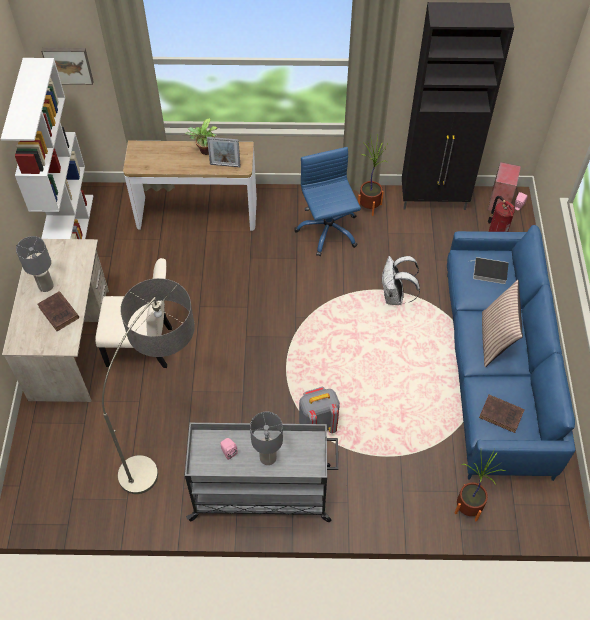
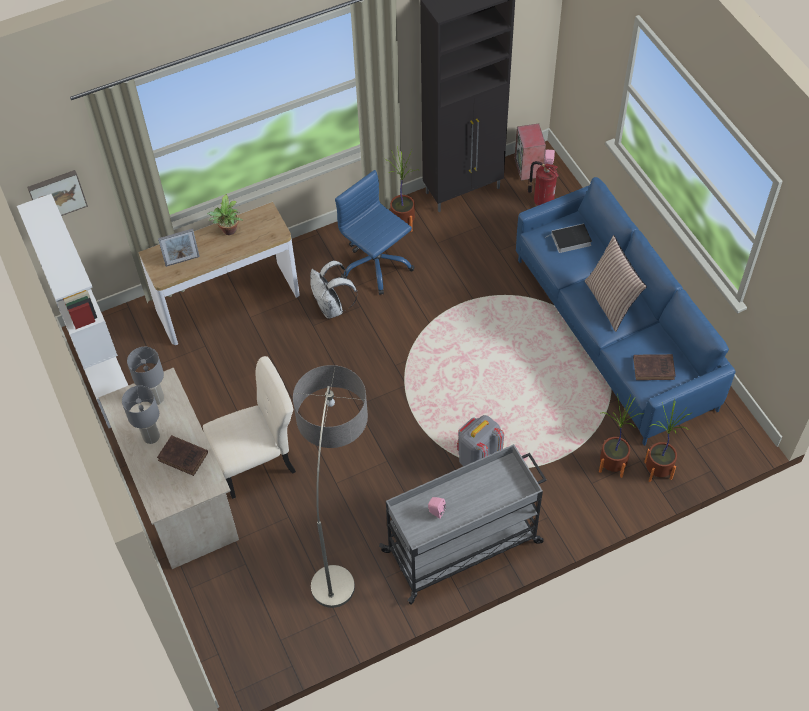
camera: 25 degrees left, 0 degrees up
(225, 165) = (259, 237): picture frame -> picture frame (182, 261)
(268, 458) = (476, 500): grey table lamp -> grey table lamp (156, 398)
(395, 296) = (480, 303): white backpack -> white backpack (332, 308)
(429, 483) = (612, 465): none -> potted plant

